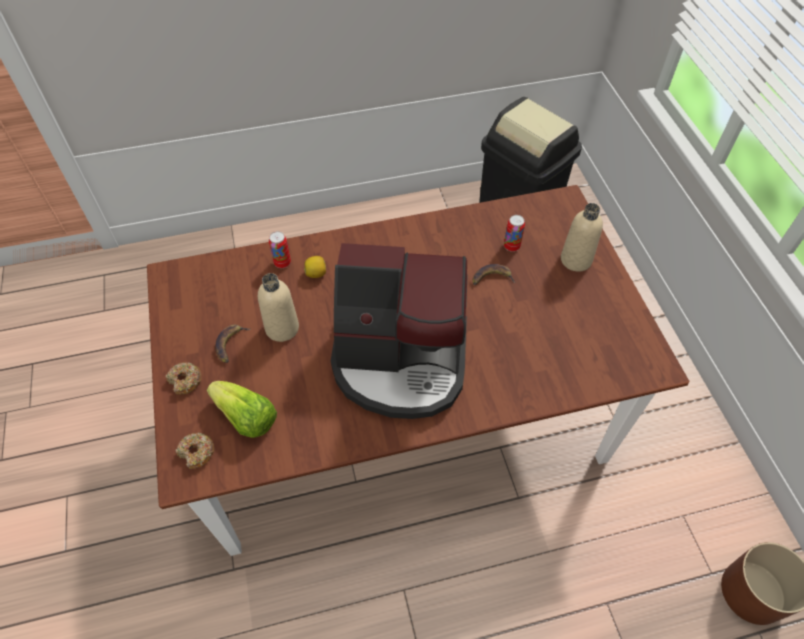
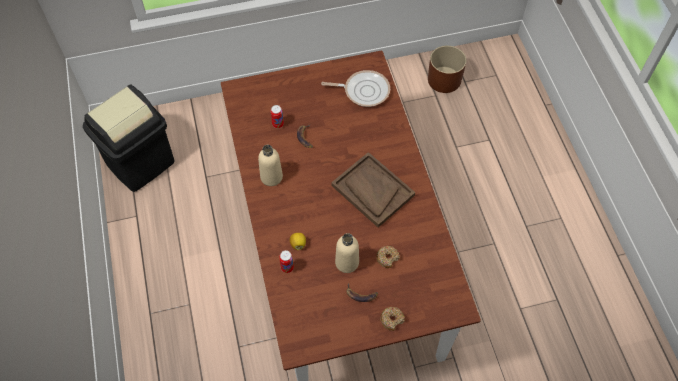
camera: 90 degrees left, 5 degrees up
(197, 453) = (444, 303): donut -> donut (387, 258)
(246, 417) = (417, 277): lettuce -> none
(400, 361) = (372, 190): coffee machine -> brown tray
(576, 260) = (291, 90): beige bottle -> beige bottle (271, 177)
(593, 353) = (364, 90): none -> frying pan

